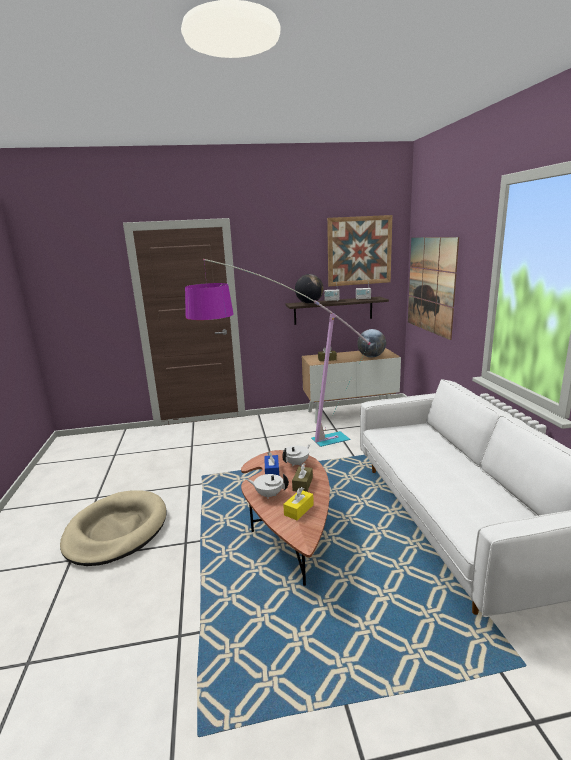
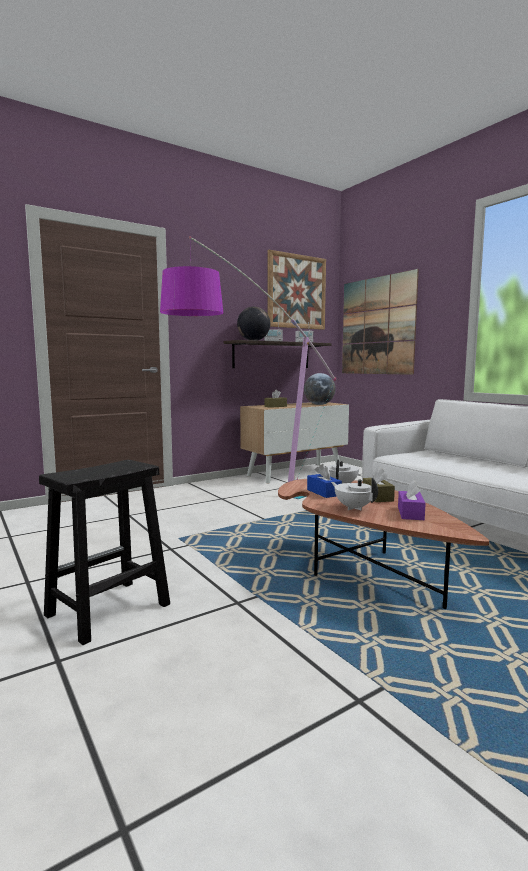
camera: 25 degrees left, 10 degrees down
(116, 530) = (107, 611): beige dog bed -> black stool
(269, 494) = (353, 508): white teapot -> white teapot turned 60 degrees clockwise
(299, 510) = (410, 513): yellow tissue box -> purple tissue box

